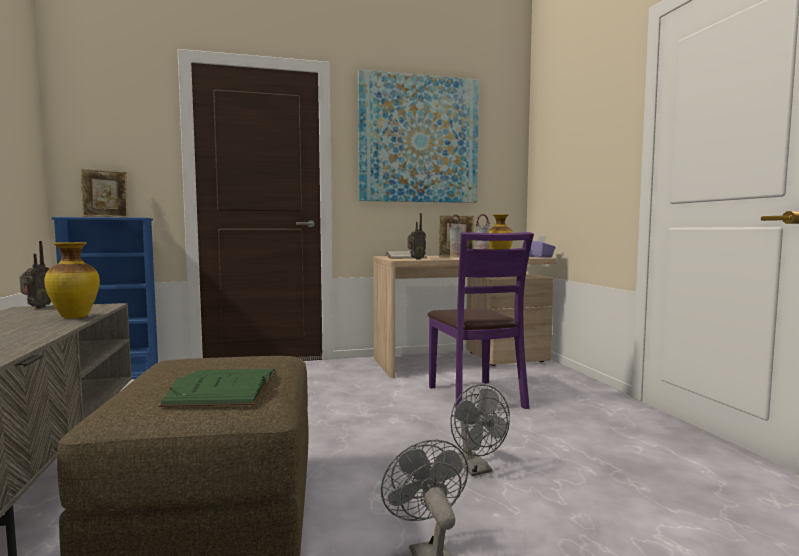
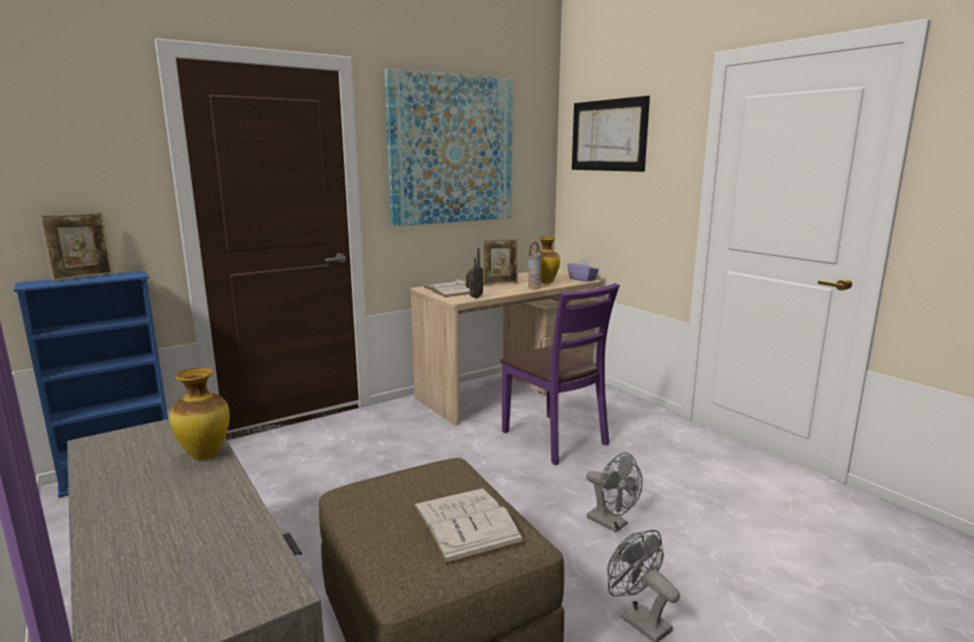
camera: 20 degrees left, 10 degrees up
(36, 307) = (109, 439): radio -> none
(224, 387) = (465, 523): green book -> white book
(455, 257) = (504, 286): vase -> none
(565, 118) = (608, 135): none -> picture

